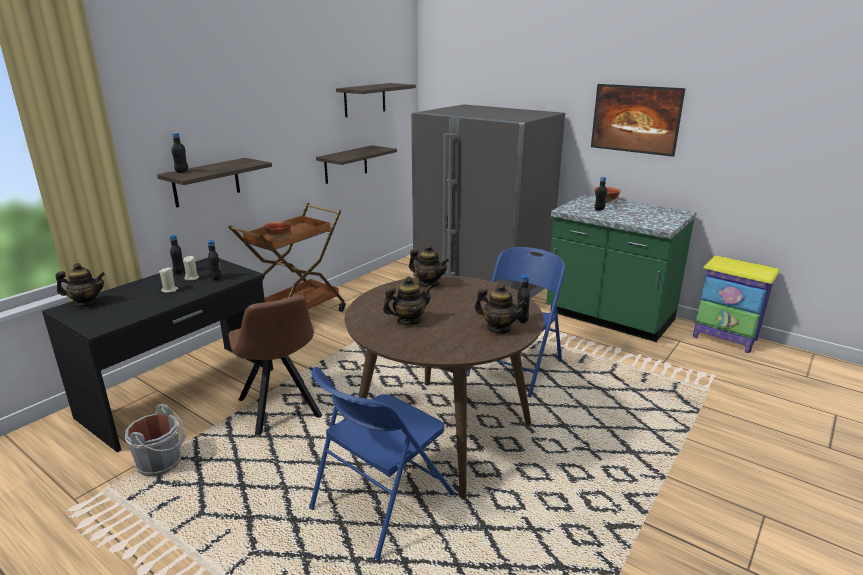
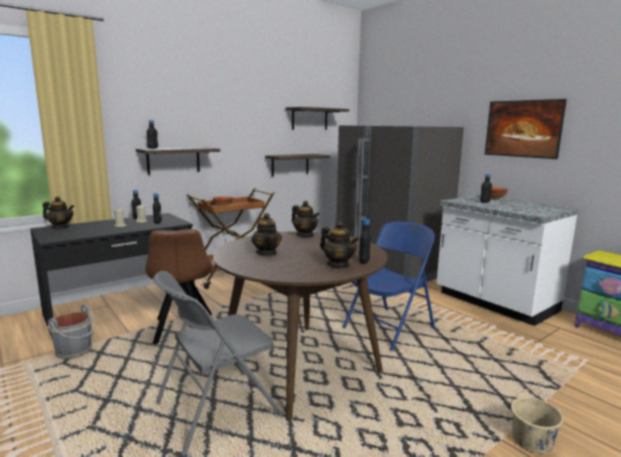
camera: 15 degrees right, 10 degrees down
(382, 501) = (218, 409): blue chair -> grey chair
(408, 321) = (267, 253): teapot -> teapot turned 75 degrees clockwise
(609, 318) = (494, 302): green counter -> white counter
(692, 471) = (532, 441): none -> beige bucket

